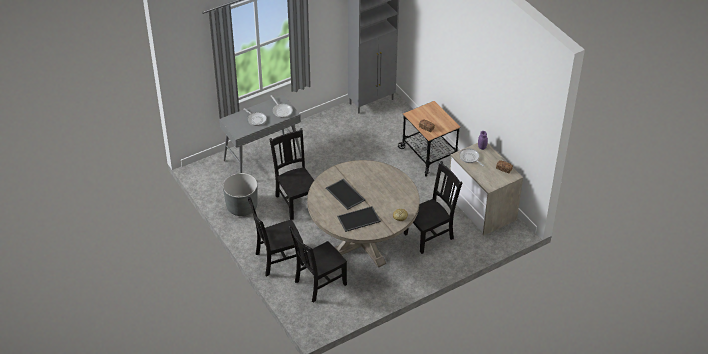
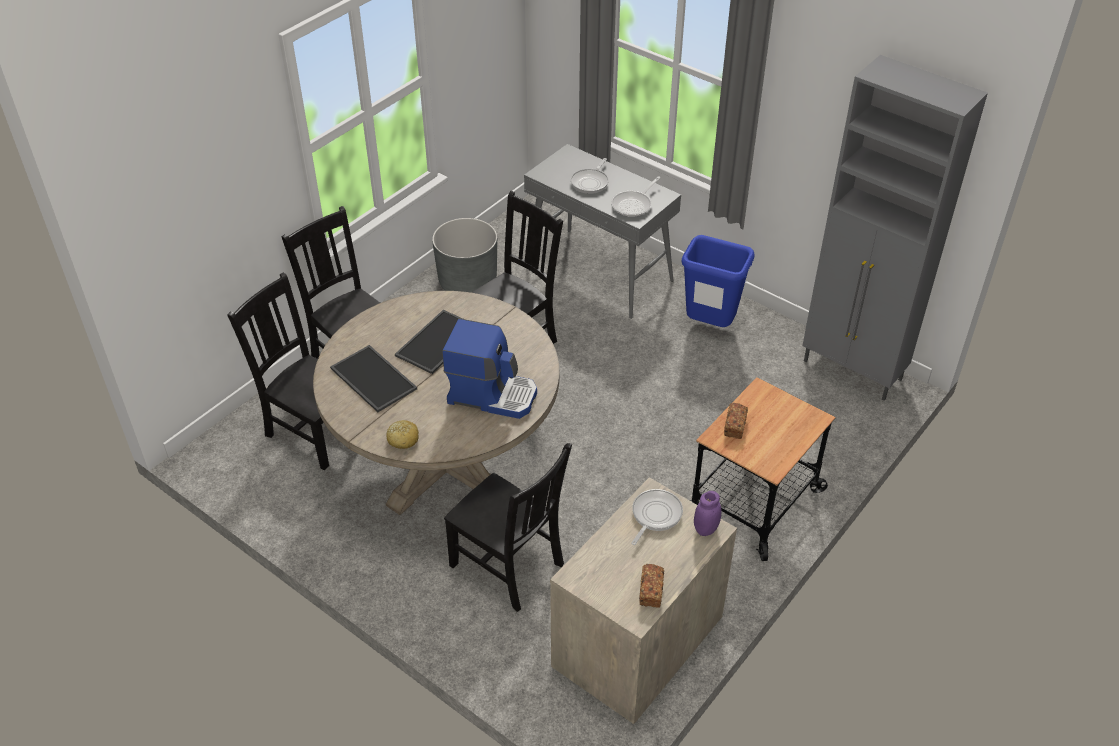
camera: 70 degrees right, 0 degrees up
(320, 134) = (709, 326): none -> blue trash can
(386, 185) = (492, 394): none -> coffee machine

